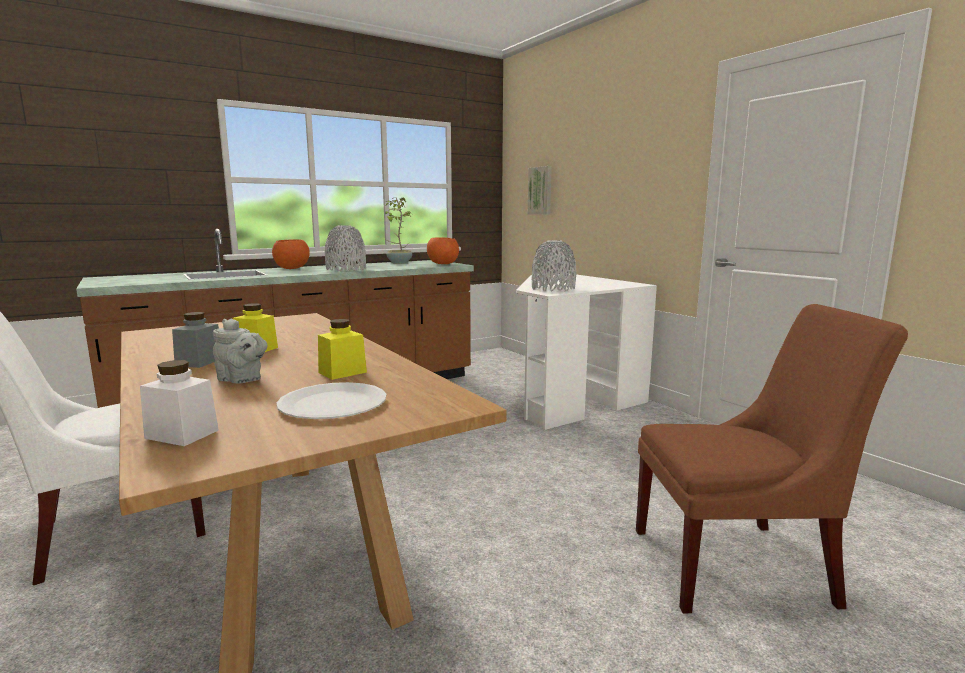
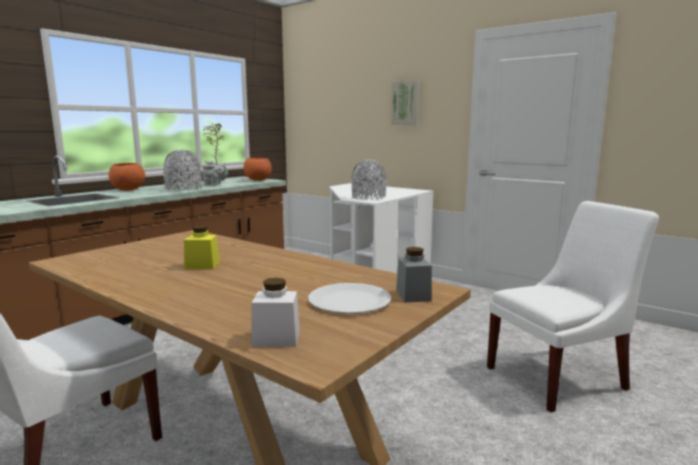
camera: 20 degrees left, 0 degrees up
(199, 362) = (172, 281): grey jar -> grey jar (413, 295)
(242, 380) = (241, 291): grey teapot -> grey teapot (214, 184)
(342, 372) = (312, 277): yellow jar -> none
(540, 191) = (324, 117): picture -> picture (405, 103)
(739, 566) = (560, 377): brown chair -> white chair

